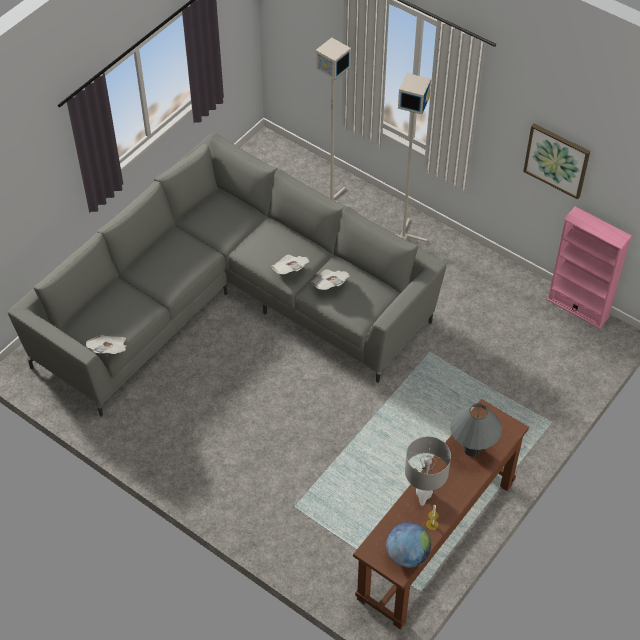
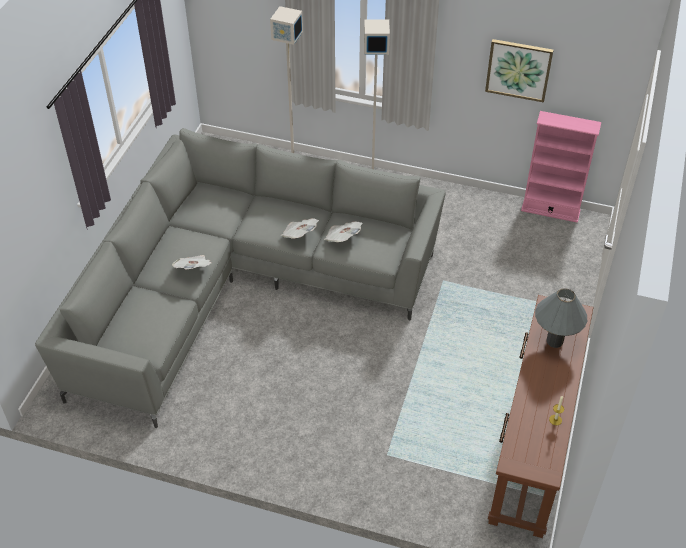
camera: 20 degrees left, 5 degrees down
(109, 350) = (155, 354): newspaper -> newspaper (194, 269)
(407, 555) = (548, 455): globe -> none
(424, 492) = (532, 393): grey table lamp -> none

